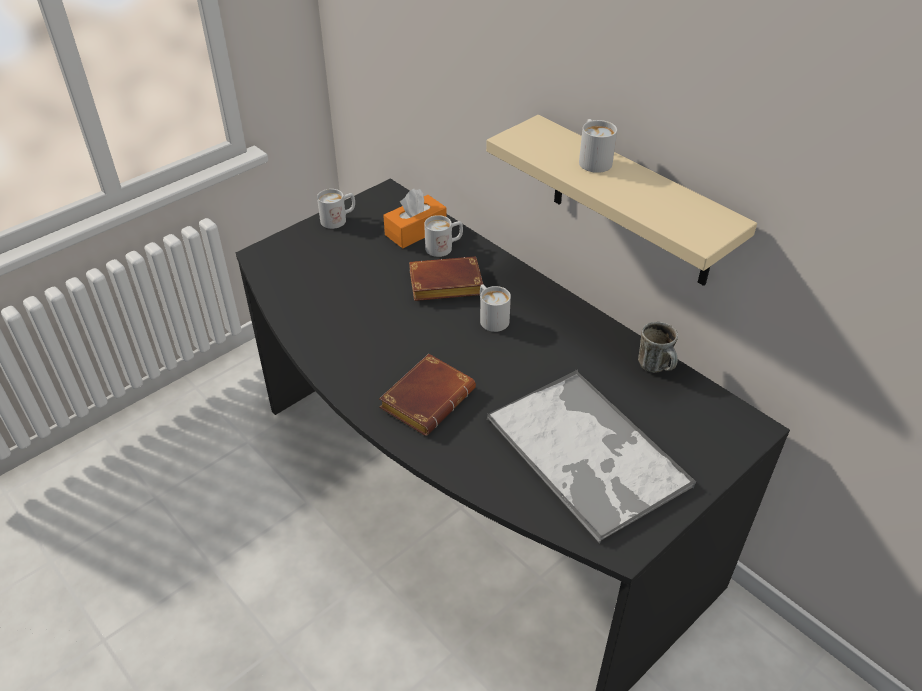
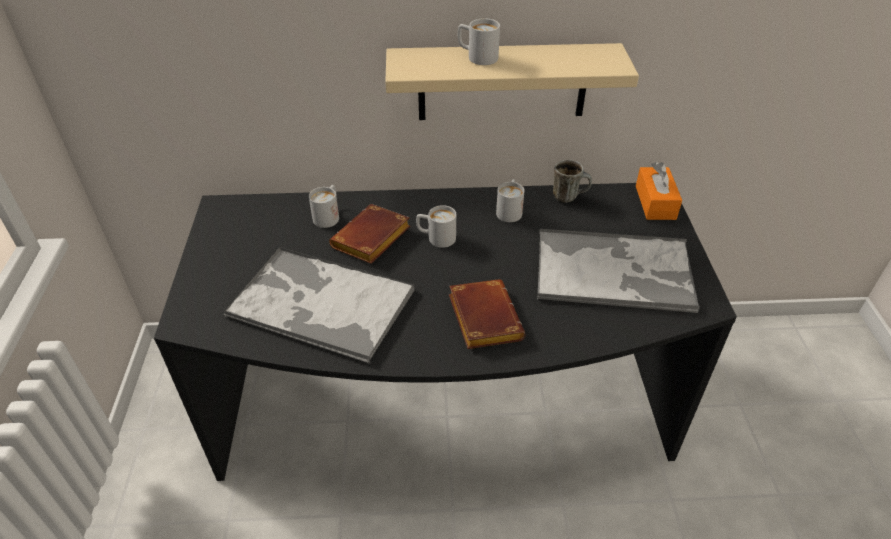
camera: 50 degrees left, 0 degrees up
(339, 219) = (209, 251): white mug -> white mug (509, 210)
(346, 302) = (320, 303): none -> tray
(415, 231) = (288, 218): orange tissue box -> orange tissue box (655, 202)

